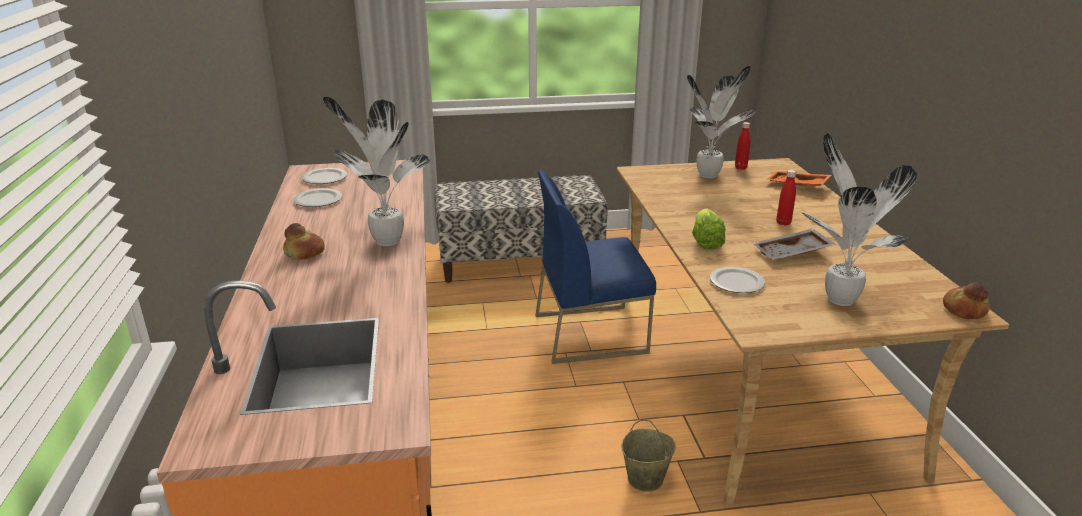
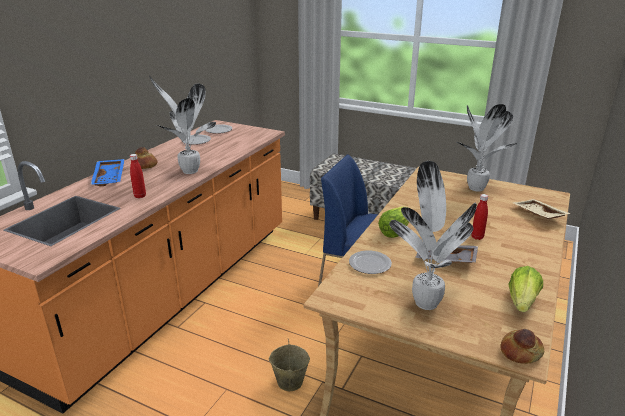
camera: 35 degrees right, 0 degrees up
(278, 285) = (110, 177): none -> blue tray
(740, 168) = (512, 190): red bottle -> red bottle (140, 196)
(796, 186) = (538, 215): orange tray -> beige tray
(902, 268) = (522, 301): none -> lettuce

